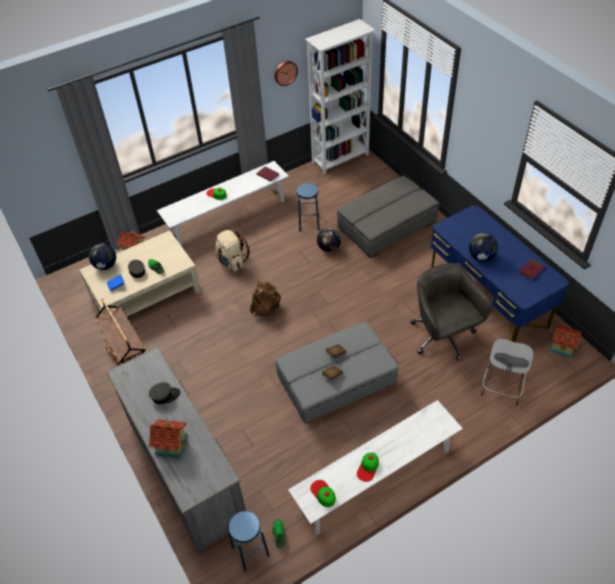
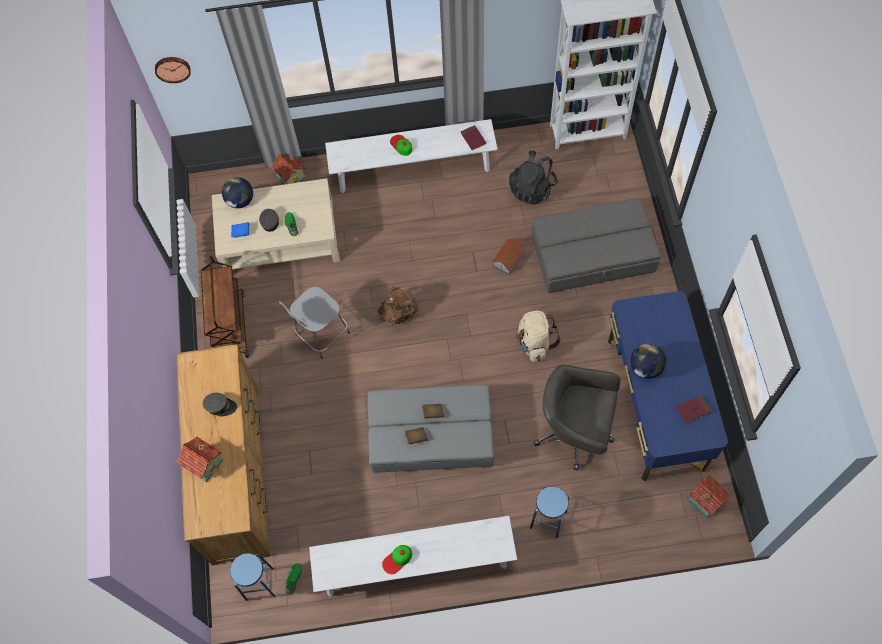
camera: 25 degrees right, 15 degrees up
(186, 471) = (235, 472): grey dresser -> brown dresser
(232, 262) = (390, 235): beige backpack -> beige backpack (534, 343)
(285, 72) = (526, 27): wall clock -> wall clock (172, 68)
(309, 223) = (502, 215): blue stool -> blue stool (548, 520)
(321, 201) = (532, 188): none -> black backpack
(323, 493) = (340, 566): cap -> none
(329, 248) = (508, 259): globe -> toy house
(443, 337) = (575, 432): grey office chair -> grey office chair turned 75 degrees counterclockwise
(502, 387) = (606, 520): grey stool -> grey stool (321, 335)

